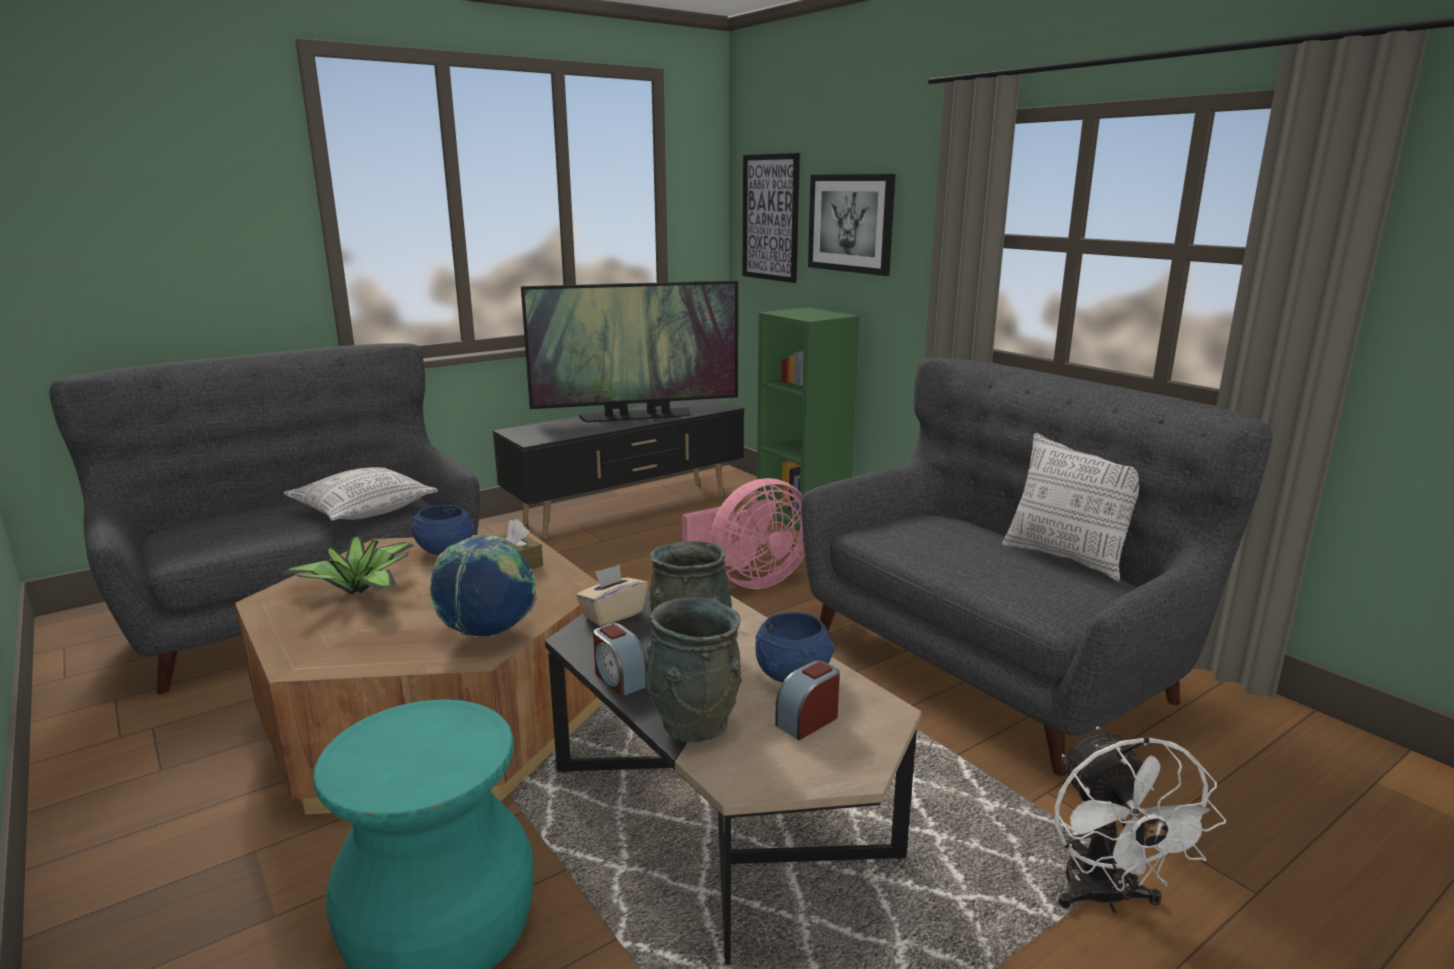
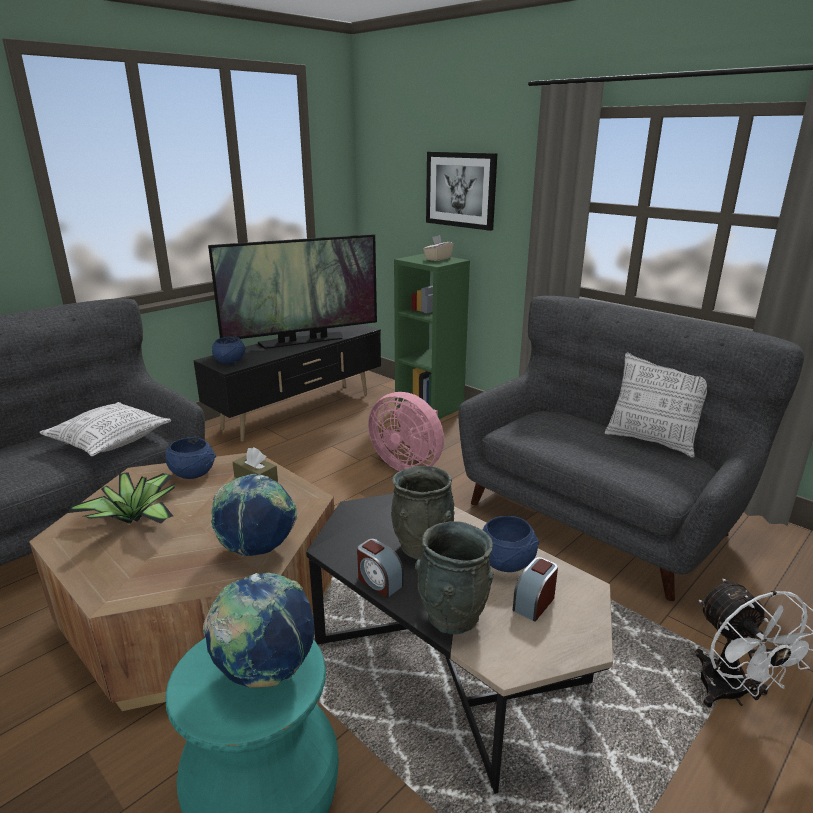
camera: 10 degrees left, 5 degrees up
(438, 749) = (265, 671): none -> globe
(536, 434) = (230, 362): none -> blue bowl
(612, 614) = (350, 522): beige tissue box -> beige tissue box (437, 259)
(750, 581) = (408, 464): pink fan -> pink fan turned 75 degrees clockwise
(770, 218) = (393, 183): picture -> none

